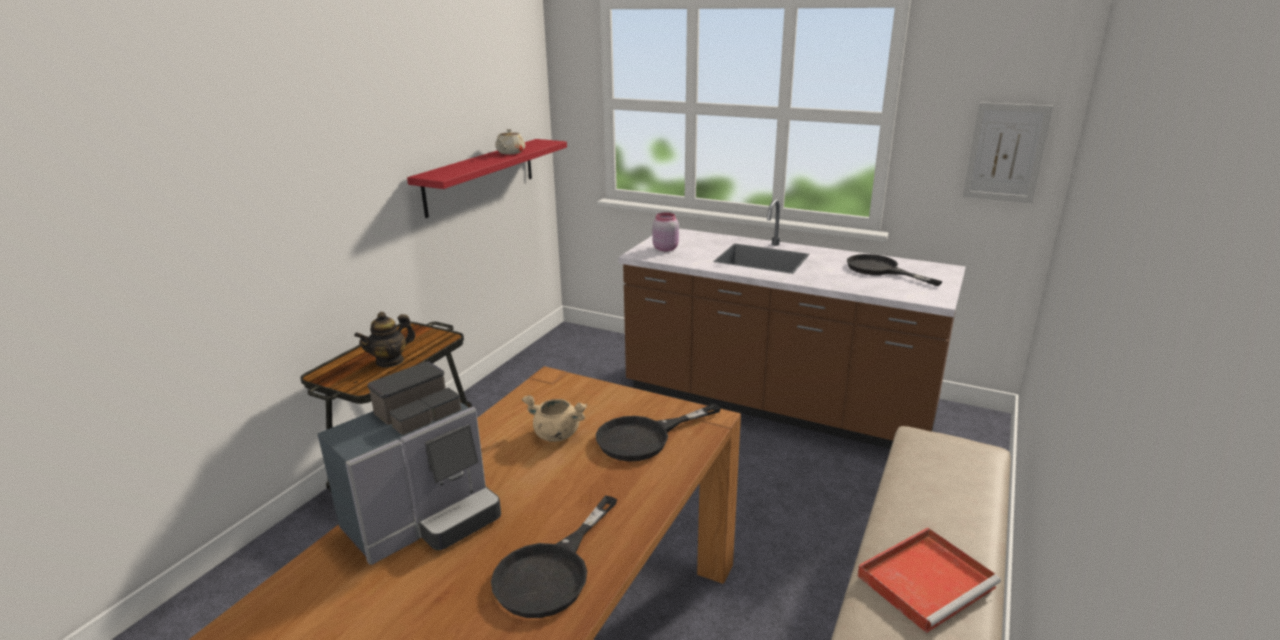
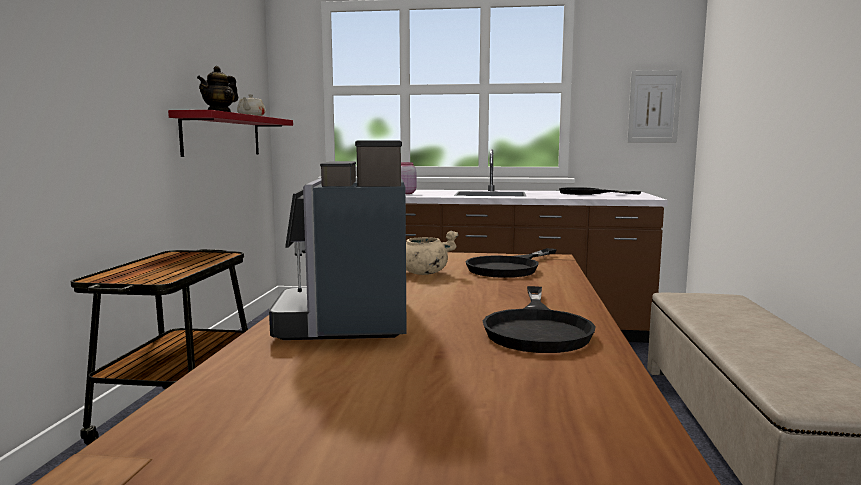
camera: 20 degrees left, 15 degrees down
(390, 361) = (175, 268): teapot -> teapot (220, 112)
(425, 520) = (350, 320): coffee machine -> coffee machine turned 150 degrees clockwise
(927, 580) = (785, 355): red tray -> none

